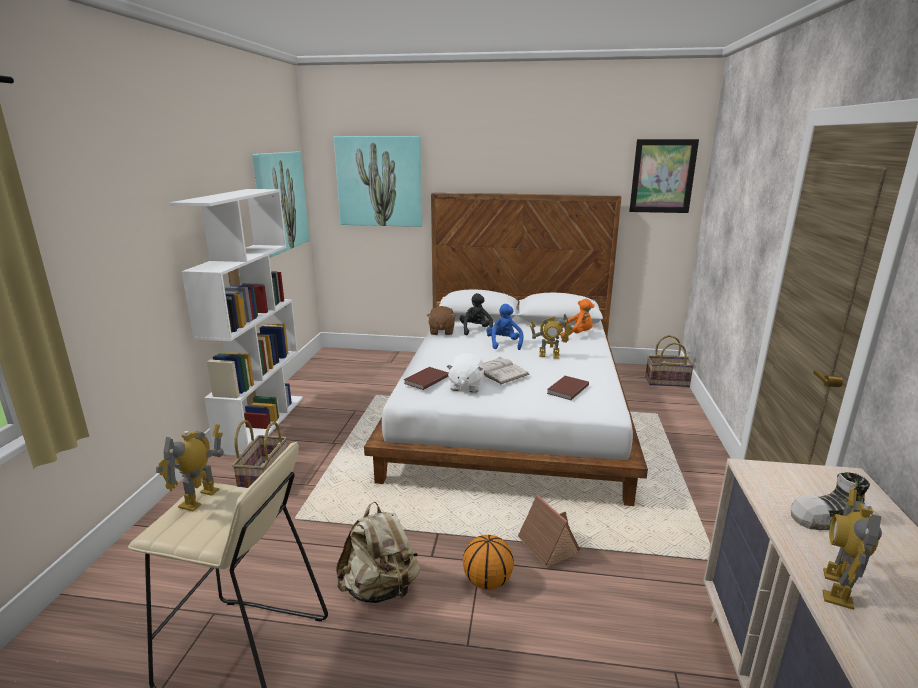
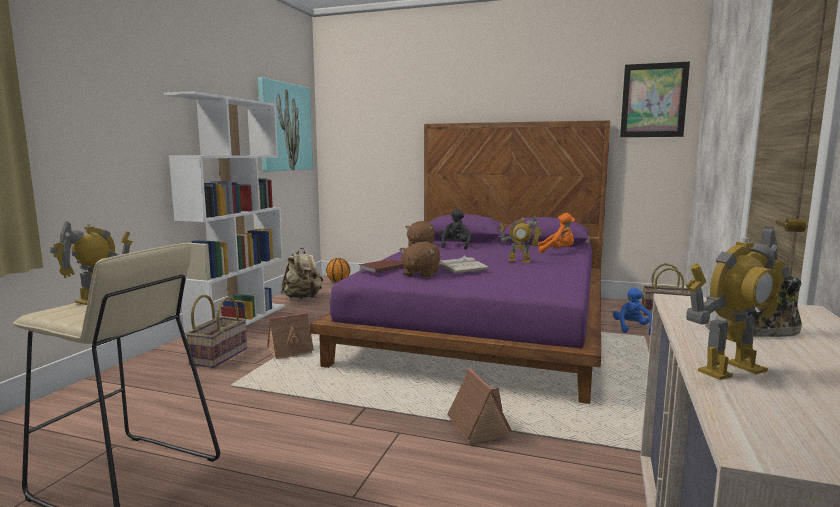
camera: 10 degrees right, 10 degrees down
(338, 464) = (293, 352): none -> toy house
(380, 181) = (379, 115): picture -> none
(380, 589) = (285, 443): beige backpack -> beige backpack (303, 298)
(466, 386) = (420, 274): white plush toy -> brown plush toy
(487, 581) = (398, 448): basketball -> basketball (338, 281)
(504, 344) = (477, 253): blue plush toy -> blue plush toy (632, 329)
(511, 411) = (485, 326): white bed -> purple bed
(566, 389) = (524, 280): brown book -> none
(836, 588) = (730, 370): toy robot -> toy robot turned 150 degrees counterclockwise

